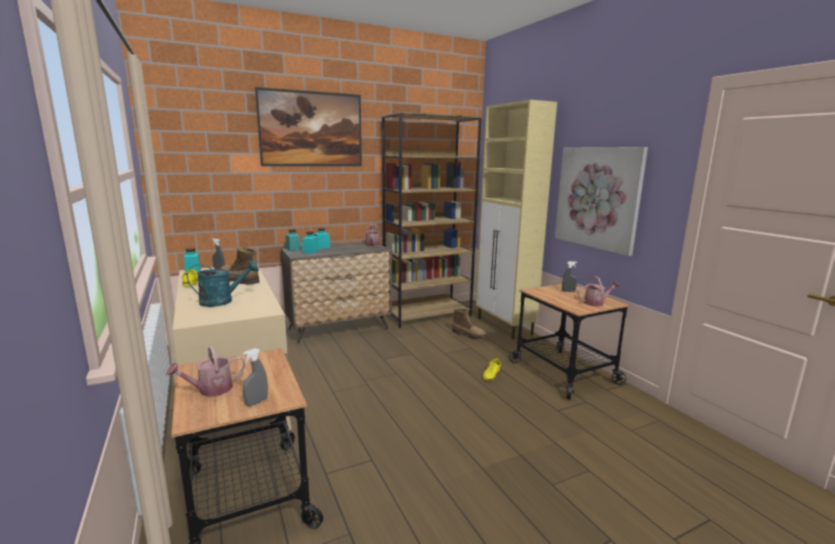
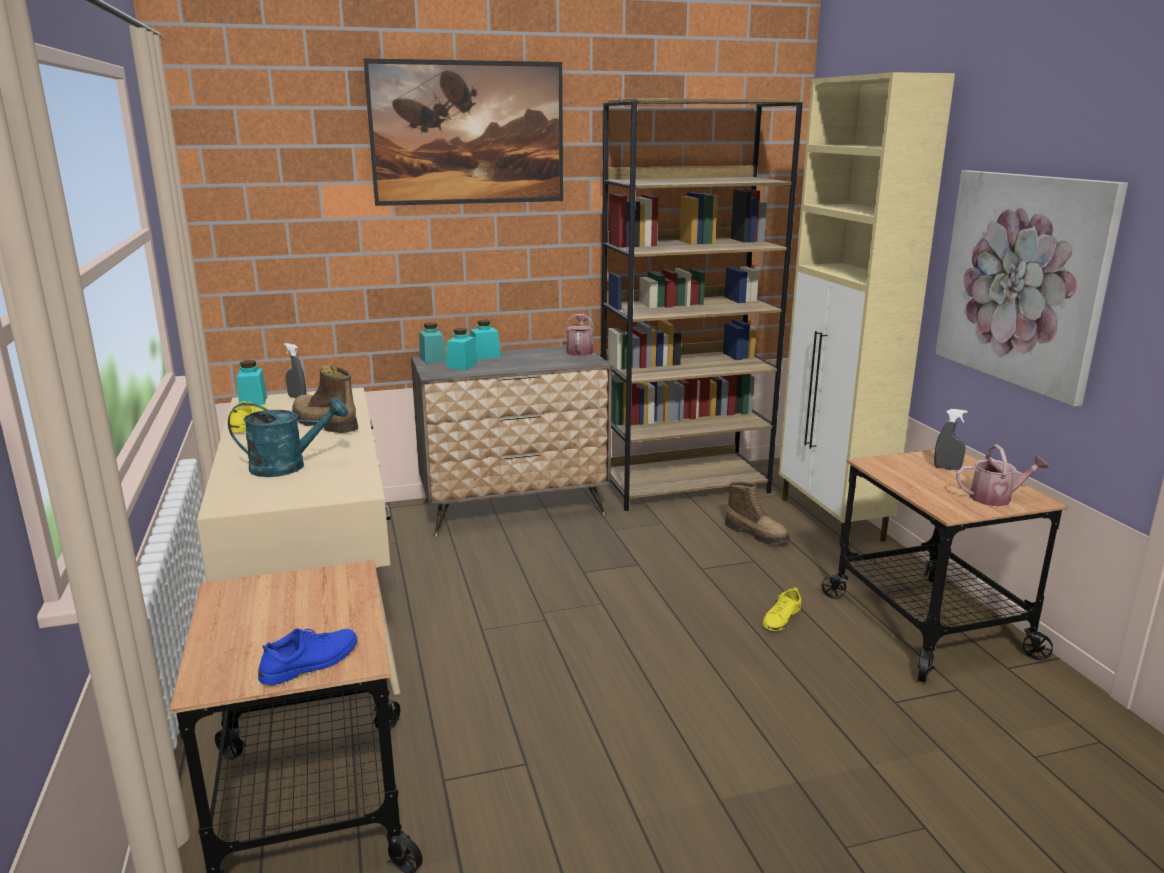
camera: 10 degrees right, 5 degrees up
(210, 390) = (243, 633): watering can -> none
(256, 402) = (310, 663): grey spray bottle -> blue shoe

